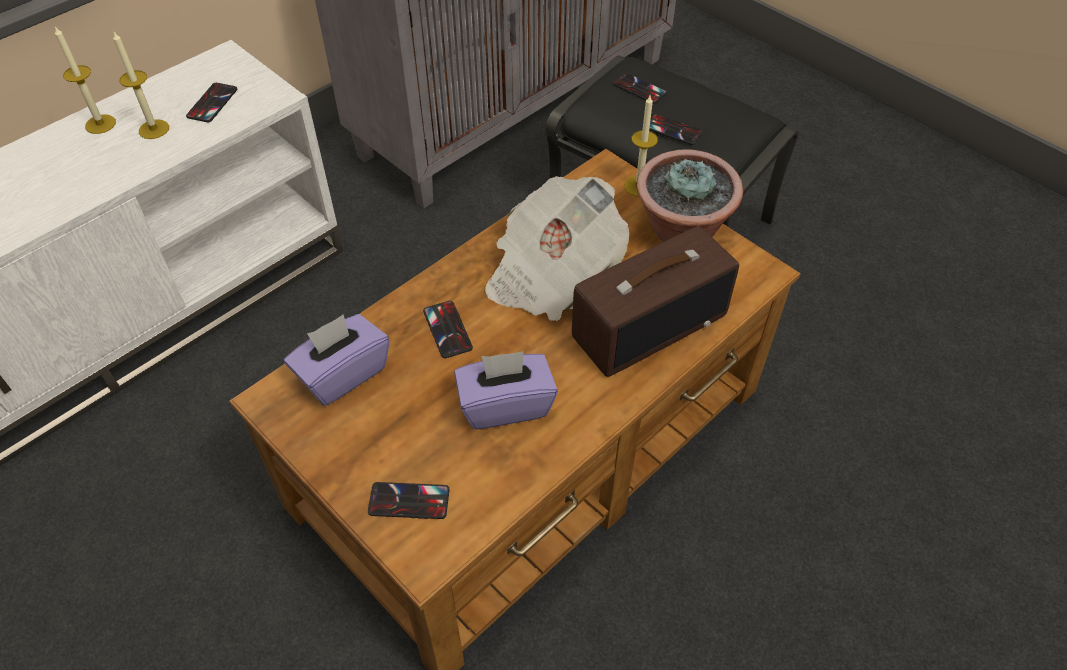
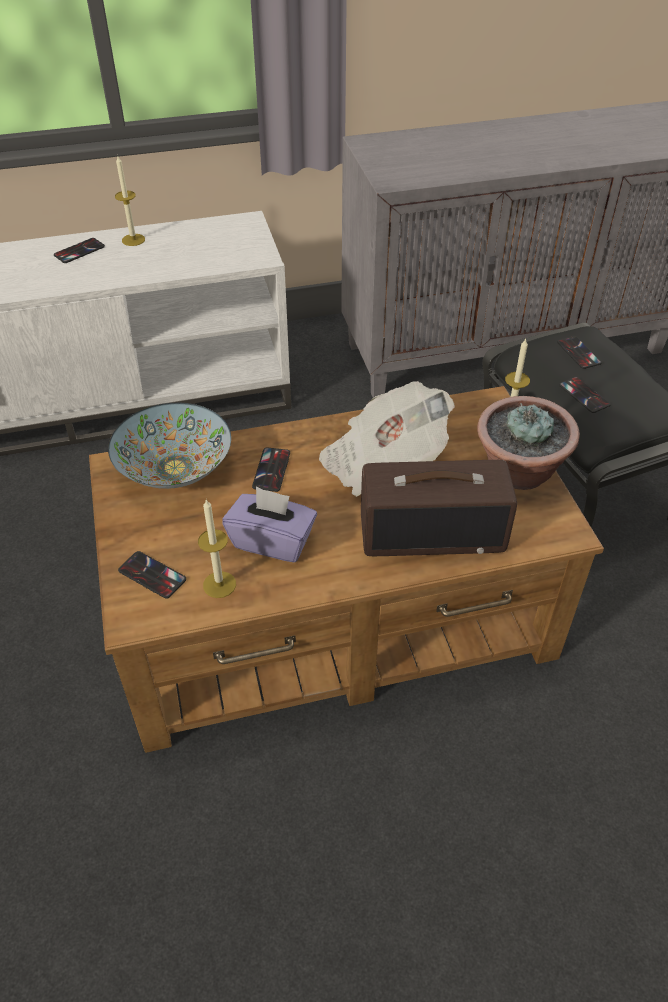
camera: 30 degrees right, 5 degrees down
(154, 129) = (164, 254): candle -> candle (219, 584)
(212, 103) = (215, 249): phone -> phone (79, 251)
(342, 374) = (174, 469): purple tissue box -> bowl

